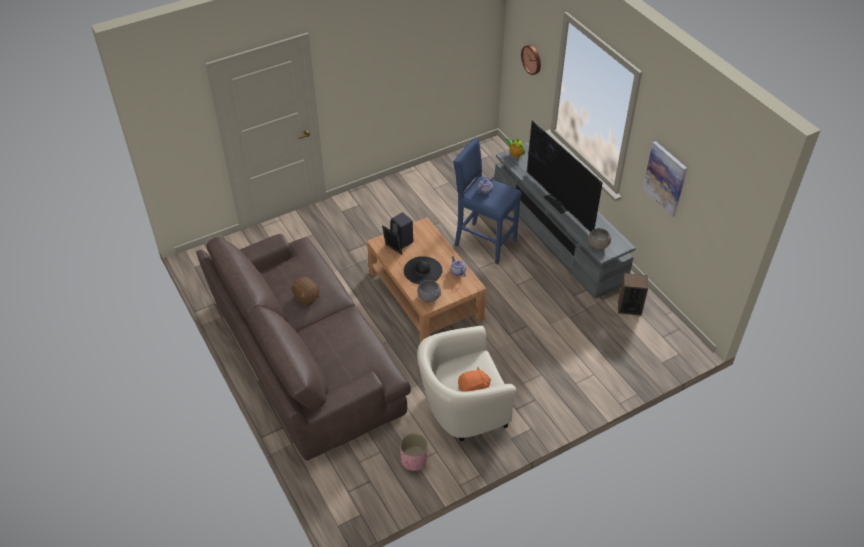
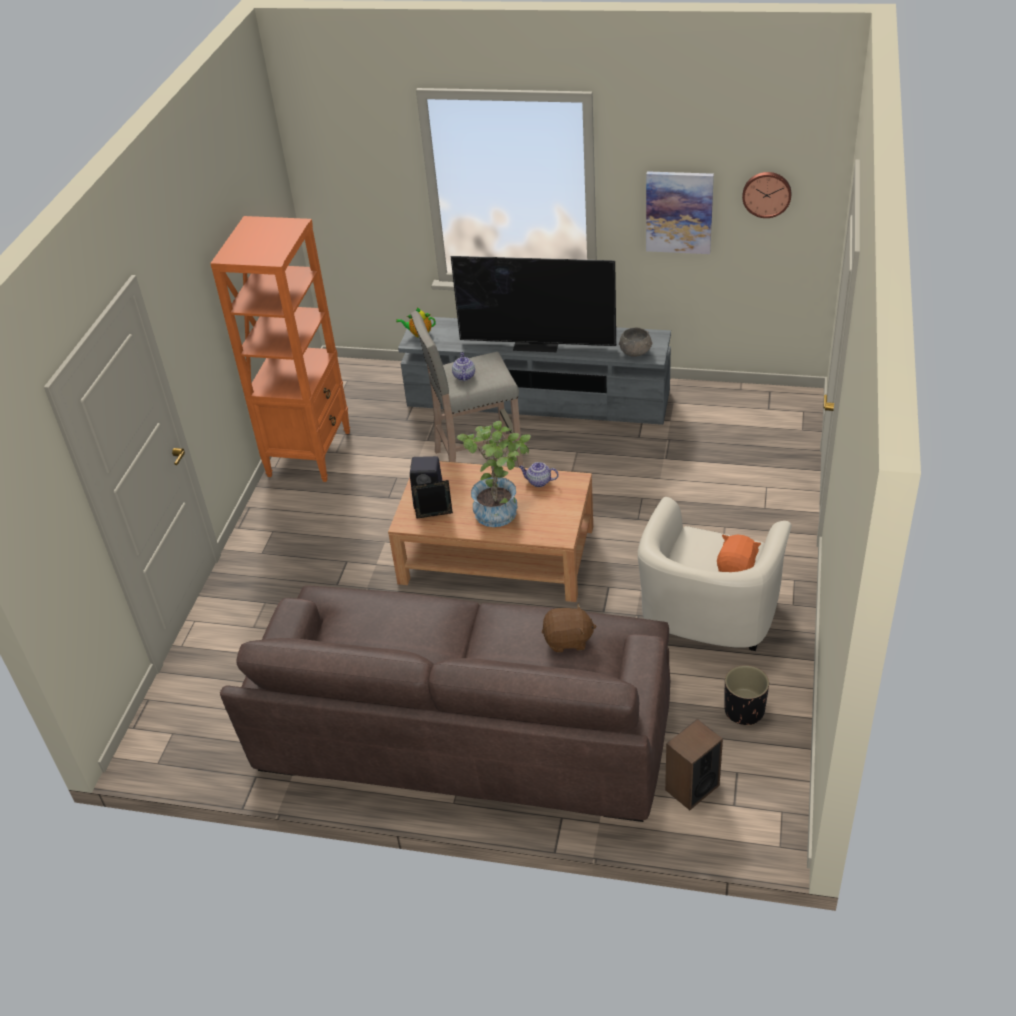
camera: 45 degrees left, 5 degrees down
(306, 297) = (419, 639): brown plush toy -> brown plush toy (568, 640)
(413, 460) = (744, 711): pink planter -> black planter
(422, 180) = (310, 453): none -> orange bookcase
(423, 270) = (500, 509): black hat -> potted plant
(429, 297) = (550, 527): grey bowl -> none
(484, 242) = (476, 459): blue stool -> beige stool
(532, 59) = (367, 197): wall clock -> wall clock (767, 193)
(629, 307) = (703, 408): speaker -> speaker (692, 787)

